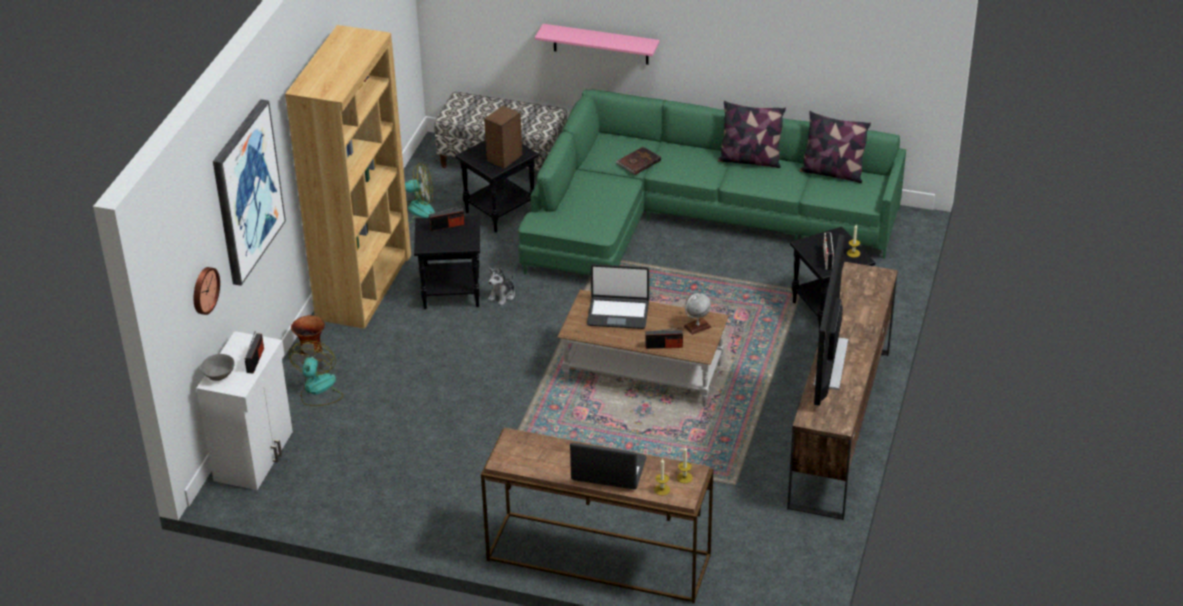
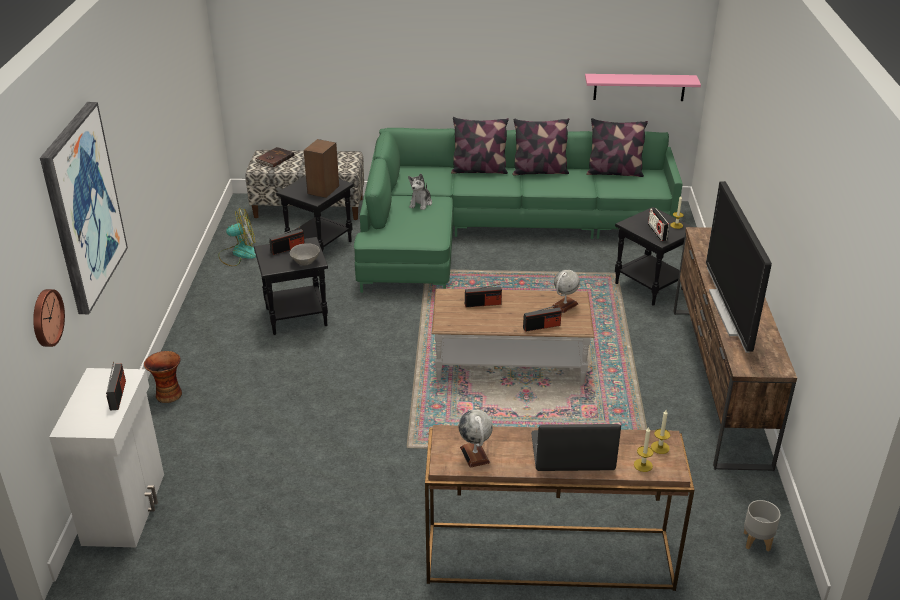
camera: 15 degrees left, 5 degrees down
(219, 375) = (76, 418): grey bowl -> grey bowl (305, 261)
(318, 390) = (183, 426): fan -> none
(364, 286) = (207, 322): brown bookcase -> none
(502, 296) = (347, 313): plush toy -> plush toy (421, 203)
(528, 458) = (475, 455): none -> globe
(600, 44) = (392, 84): pink shelf -> pink shelf (639, 87)
(618, 313) = (483, 304): laptop -> radio
(638, 162) = (443, 183): brown book -> brown book (274, 159)
(684, 150) = (479, 170): none -> pillow
(788, 577) = (756, 542): none -> grey planter

